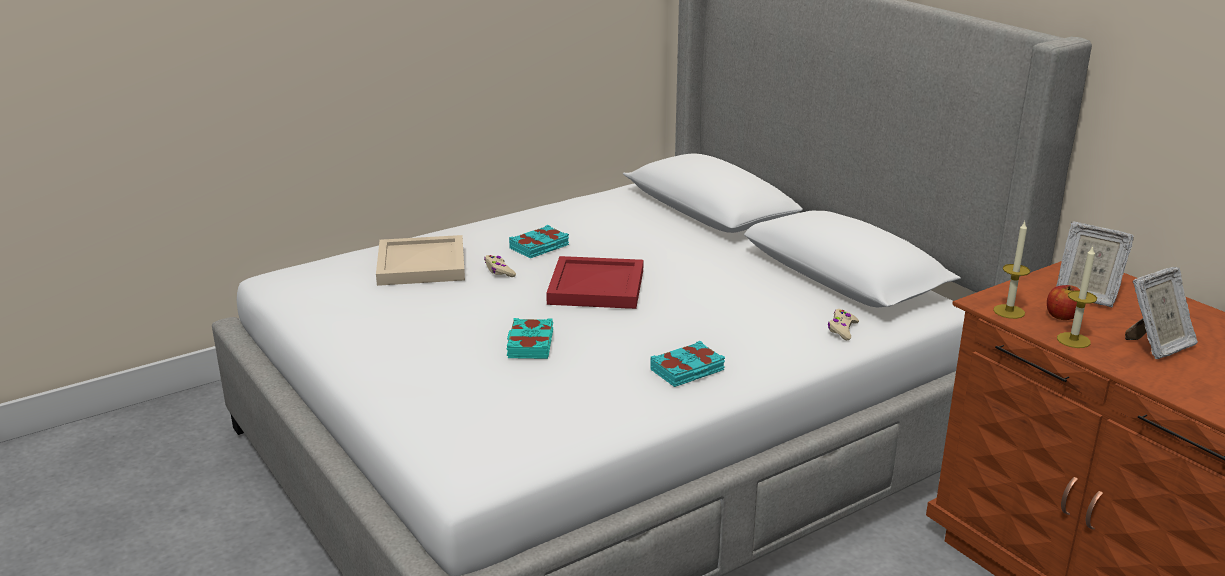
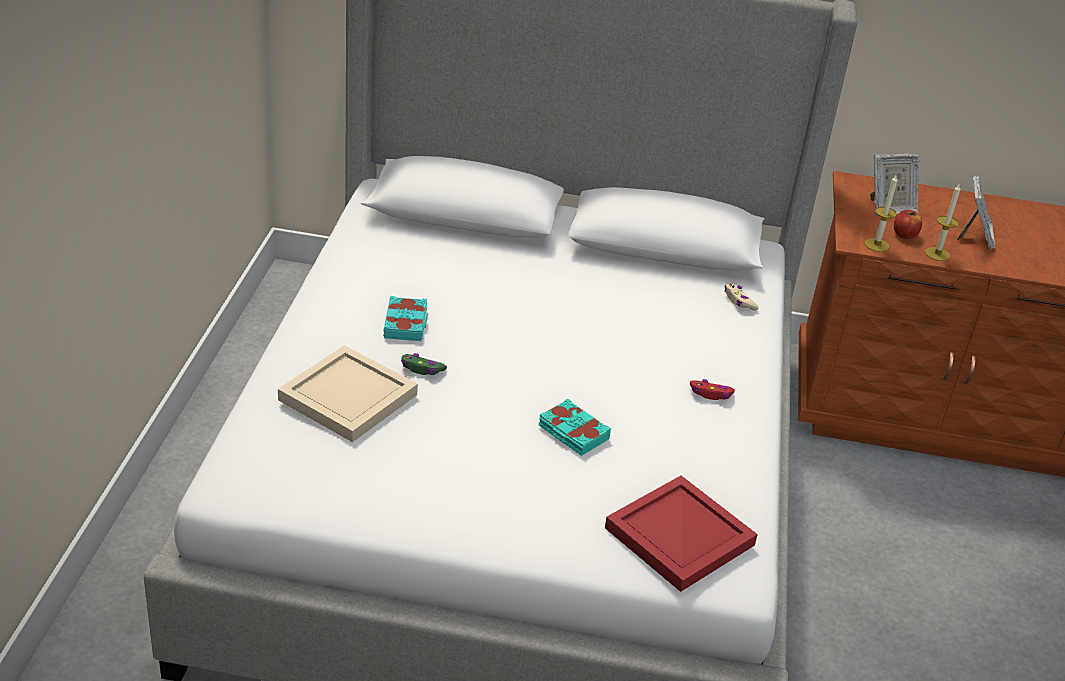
camera: 50 degrees left, 10 degrees up
(499, 271) = (422, 369): beige game controller -> green game controller
(595, 286) = (522, 346): red tray -> red tray (677, 536)
(688, 370) = (711, 394): turquoise book -> red game controller

